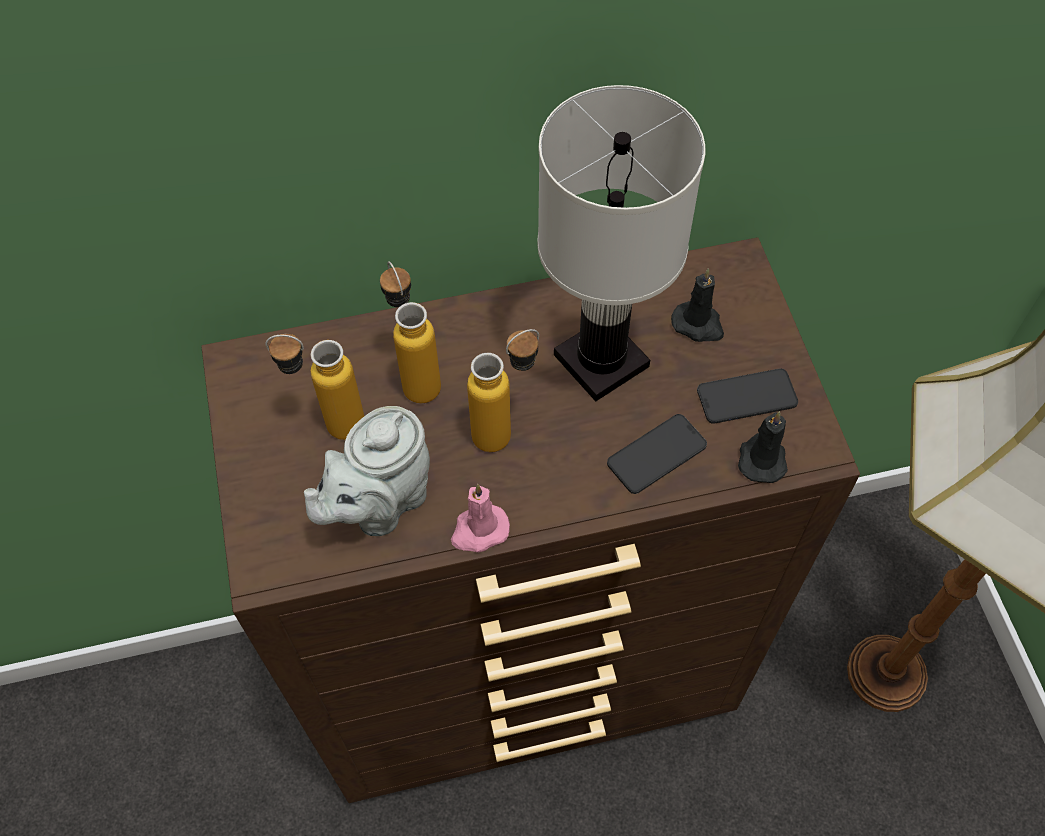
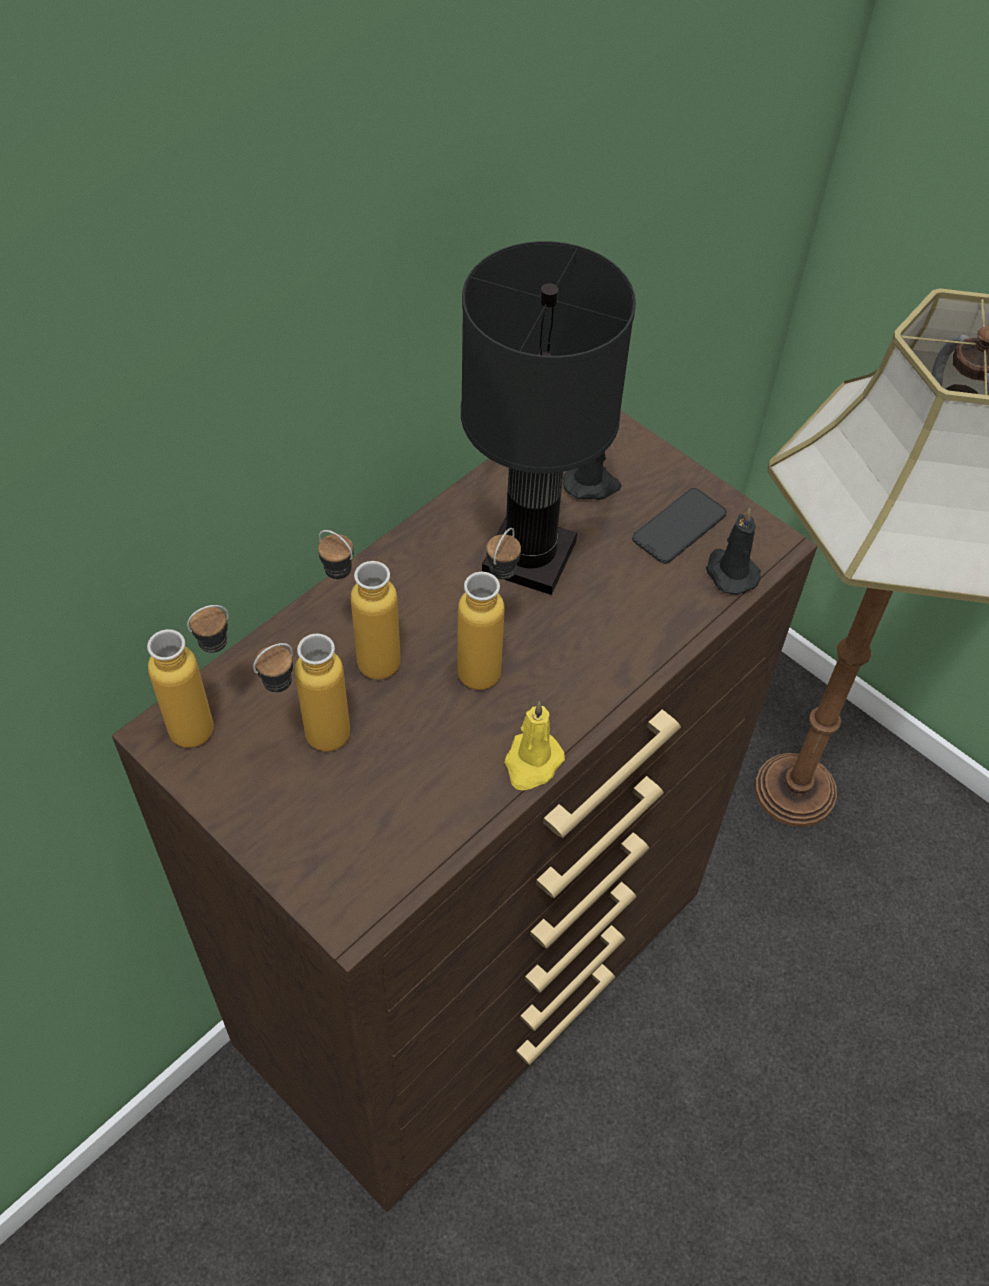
camera: 35 degrees left, 5 degrees down
(271, 372) = (210, 723): none -> bottle
(380, 503) = (418, 789): grey teapot -> none
(479, 530) = (532, 763): pink candle -> yellow candle
(601, 359) = (528, 555): white table lamp -> black table lamp
(656, 454) = (639, 613): phone -> none

